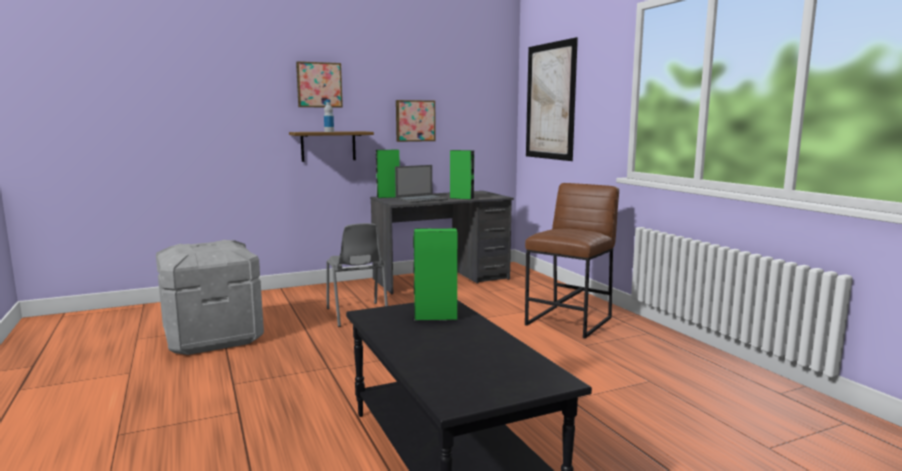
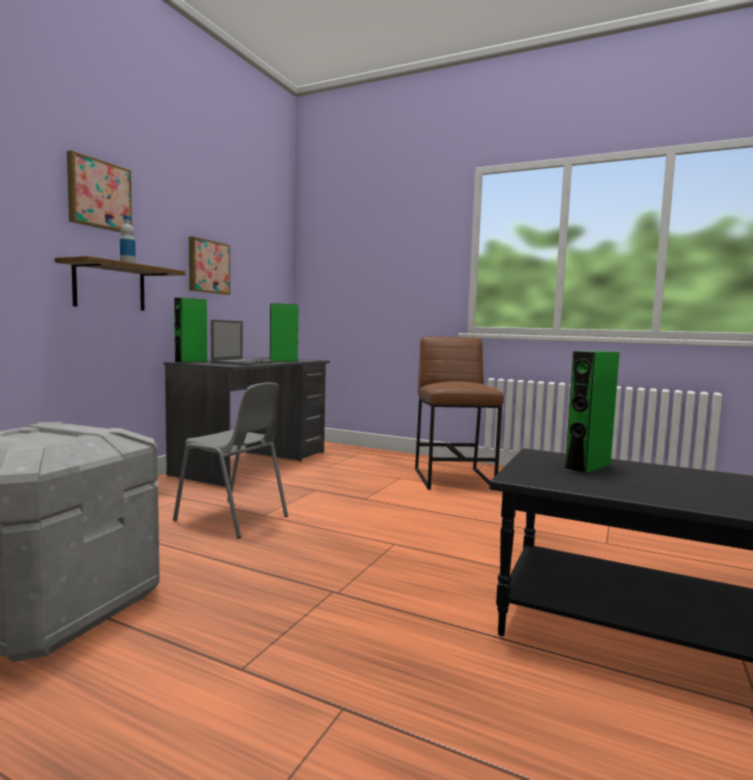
camera: 40 degrees left, 5 degrees down
(550, 101) = (349, 260): picture -> none

